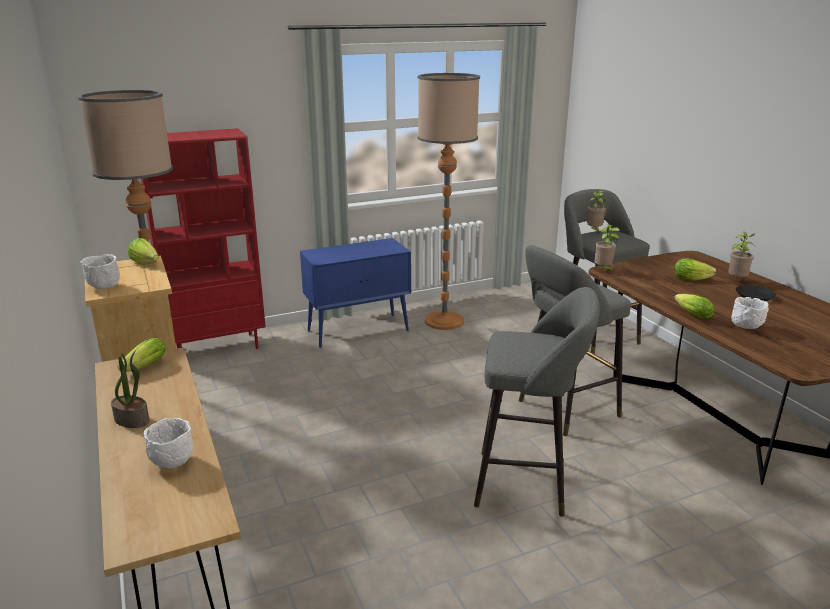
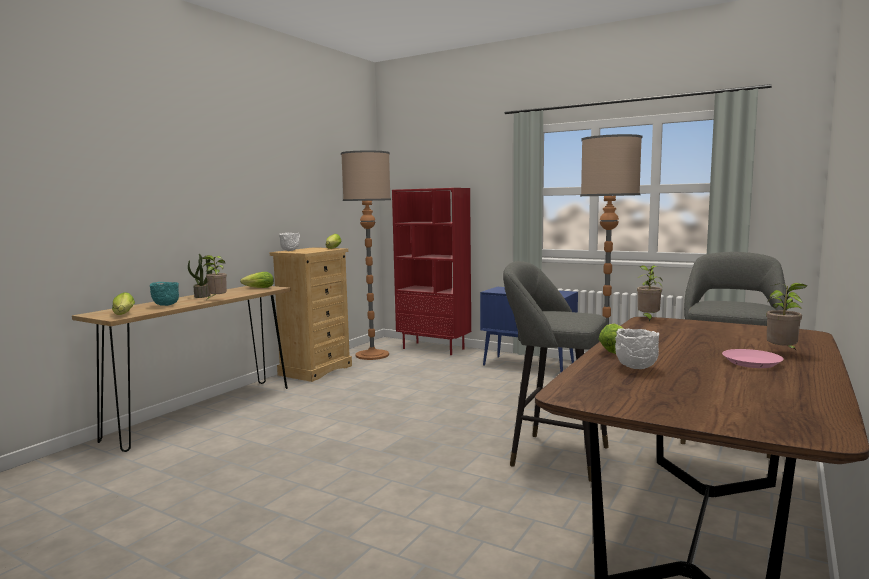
camera: 55 degrees right, 15 degrees down
(171, 463) = (165, 305): white bowl -> turquoise bowl
(527, 483) = (414, 469): grey stool -> none
(594, 231) = (733, 300): potted plant -> potted plant (216, 299)
(693, 279) = (726, 341): lettuce -> lettuce (123, 315)
(754, 296) = (751, 362): black plate -> pink plate

